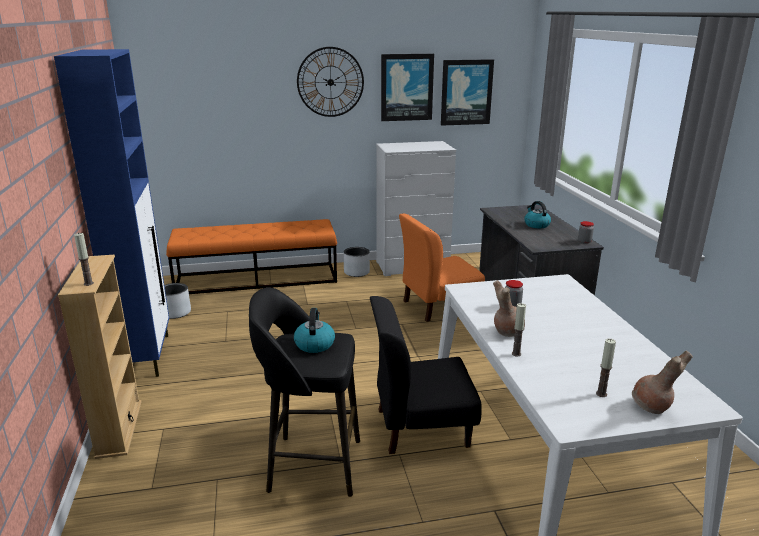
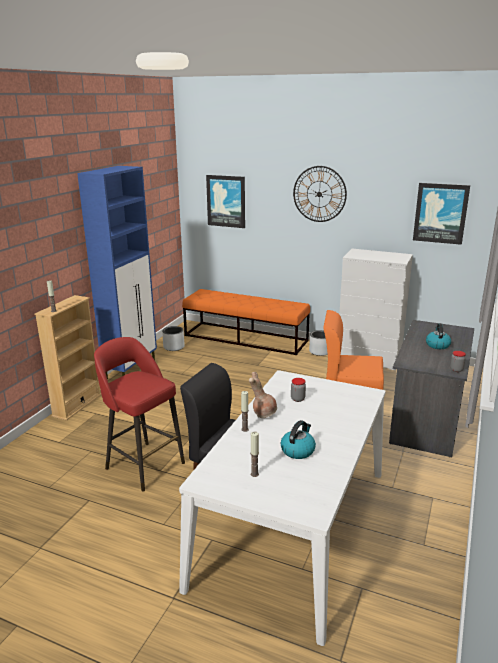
camera: 35 degrees right, 0 degrees up
(312, 465) = (143, 465): black stool -> red stool
(314, 344) = (142, 381): kettle -> kettle (298, 450)
(406, 87) = (383, 204): picture -> picture (226, 201)
(651, 407) = (272, 496): brown vase -> none

